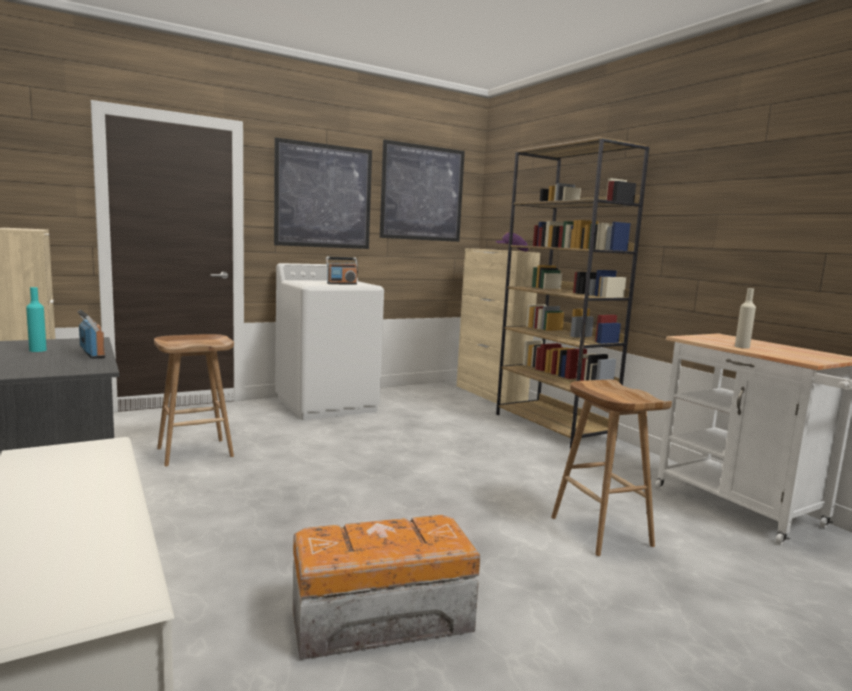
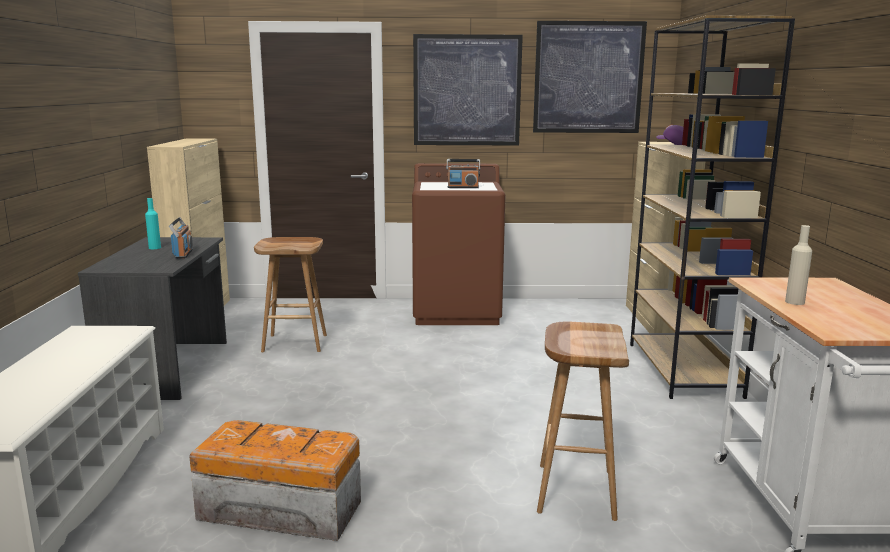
camera: 30 degrees right, 5 degrees up
(327, 404) = (457, 311): white washing machine -> brown washing machine

